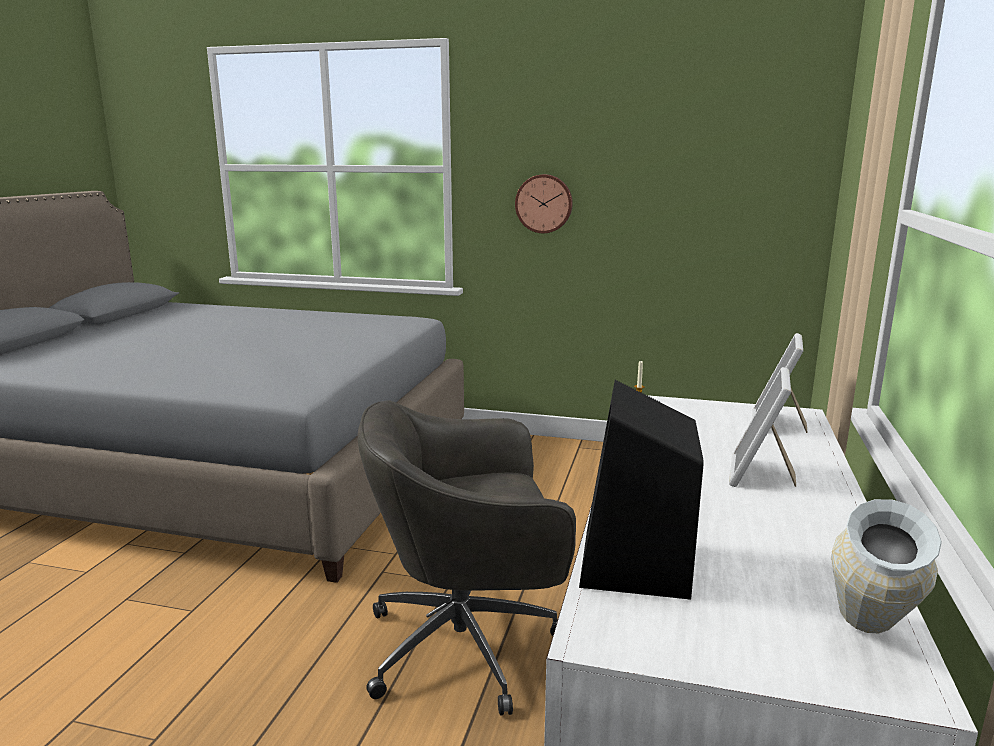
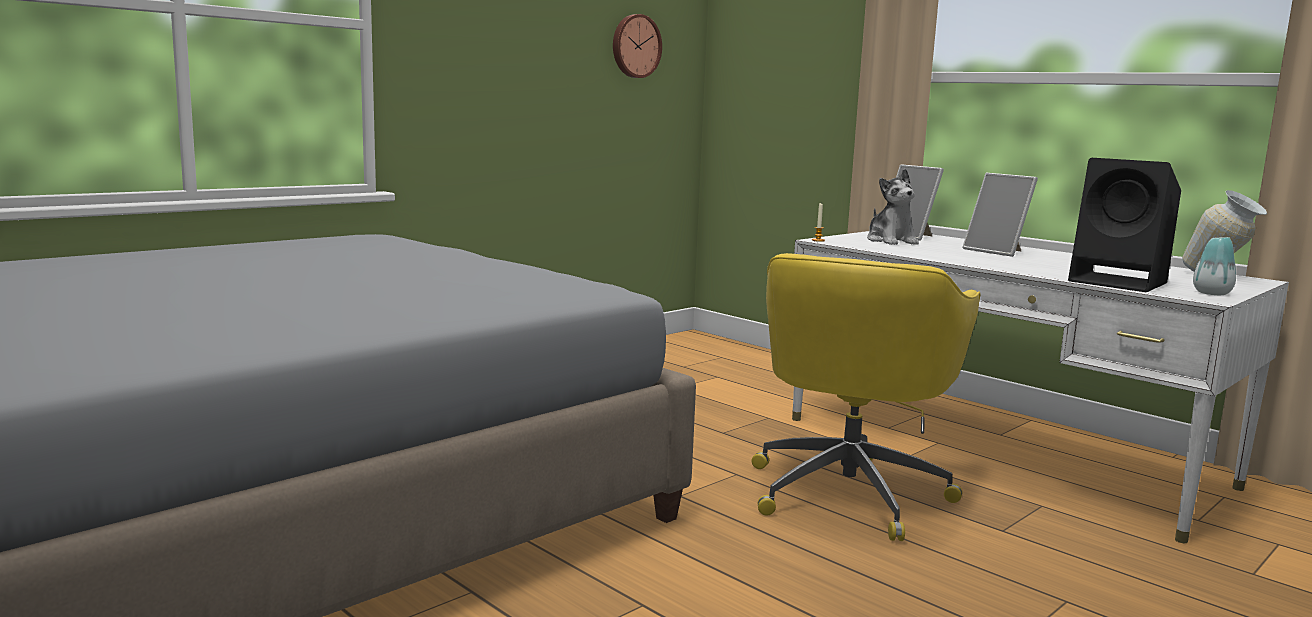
camera: 60 degrees left, 5 degrees down
(468, 644) = (849, 491): grey office chair -> yellow office chair
(544, 203) = (482, 77): wall clock -> wall clock (635, 46)
(655, 640) = (1211, 293): none -> vase
(712, 423) = (891, 241): none -> plush toy

